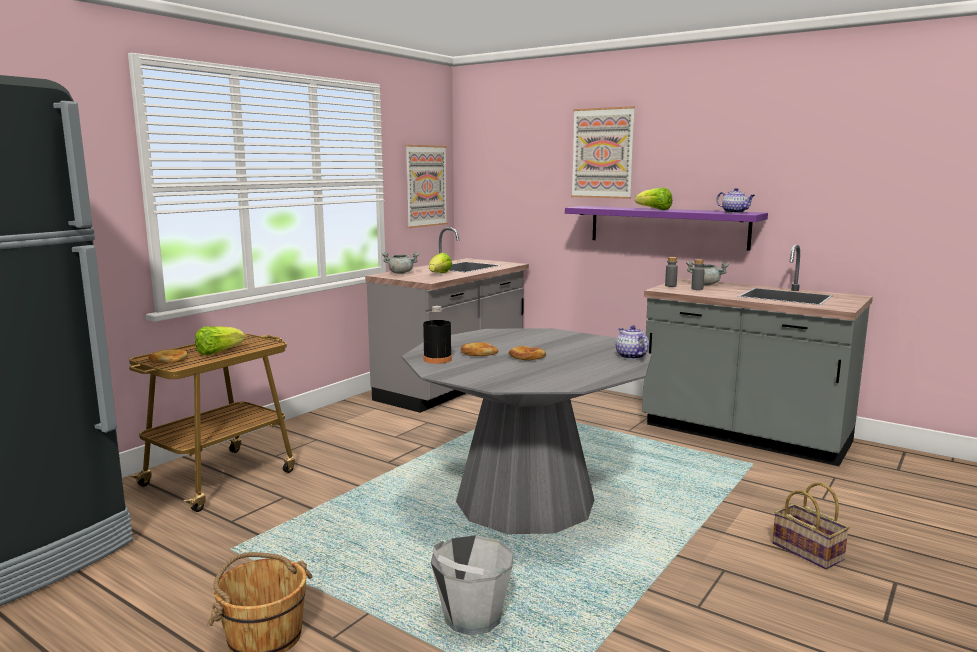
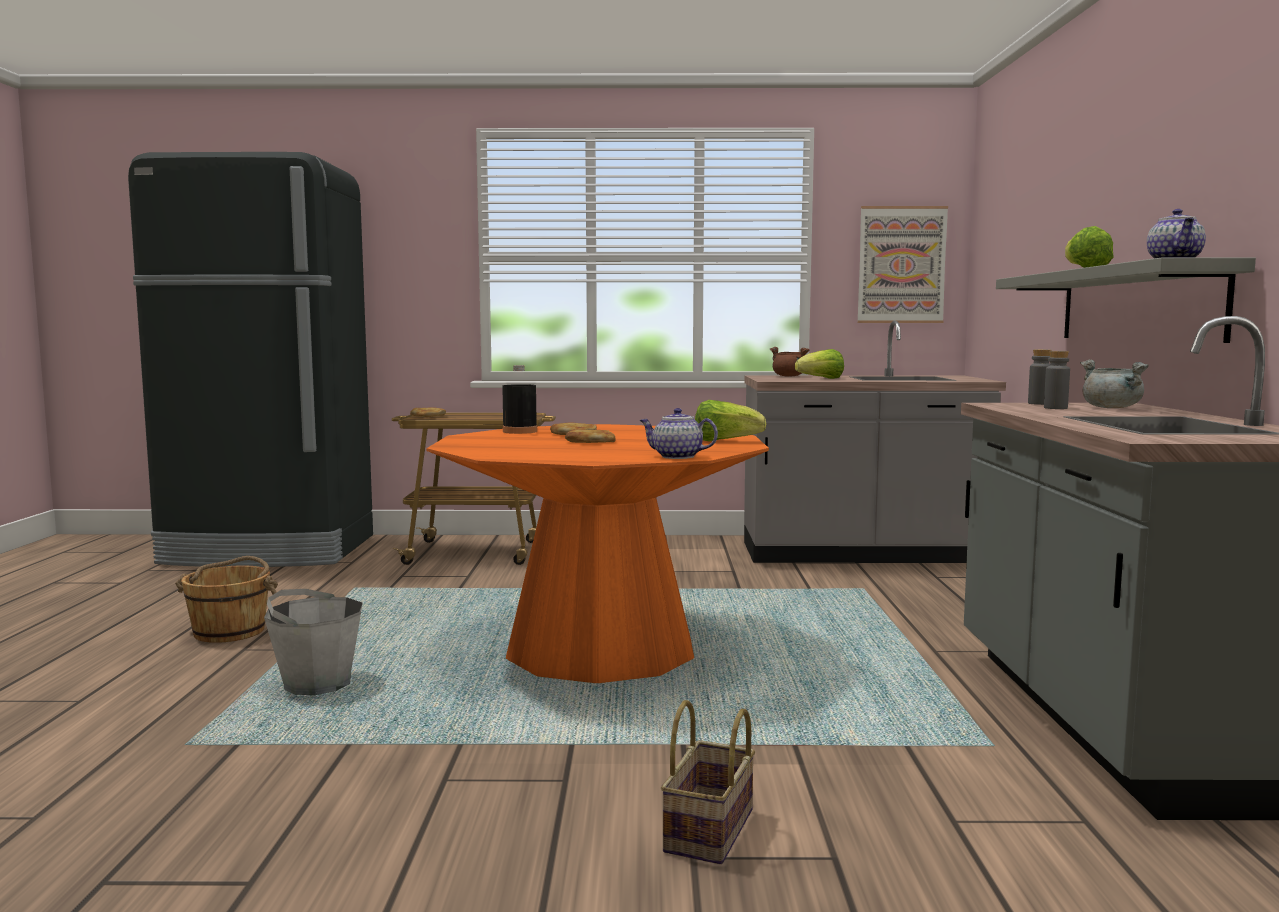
camera: 55 degrees right, 5 degrees down
(218, 352) = (473, 418): lettuce -> lettuce (725, 441)
(401, 273) = (789, 376): grey cooking pot -> brown cooking pot
(525, 501) = (600, 649): grey dining table -> orange dining table
(602, 153) = (1081, 182): picture -> none
(630, 356) = (676, 457): teapot -> teapot turned 105 degrees counterclockwise
(667, 227) = (1137, 305): purple shelf -> grey shelf

